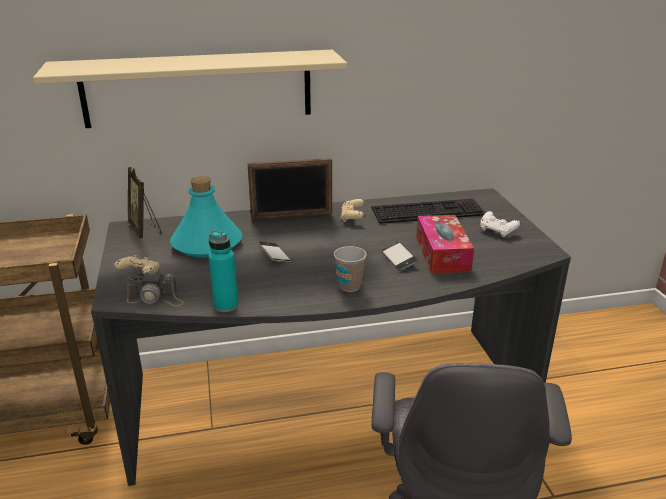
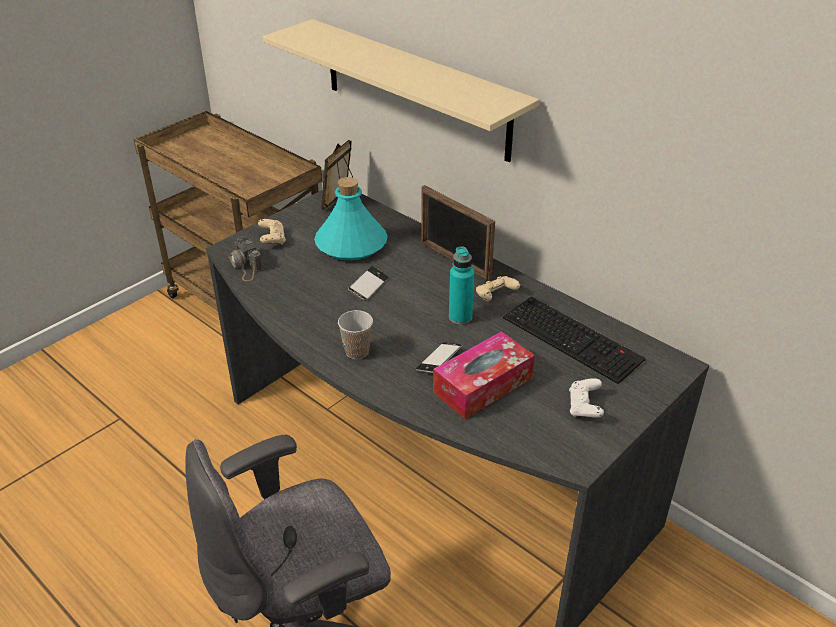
camera: 55 degrees right, 10 degrees up
(226, 305) = (264, 302): turquoise bottle -> turquoise bottle (460, 317)

